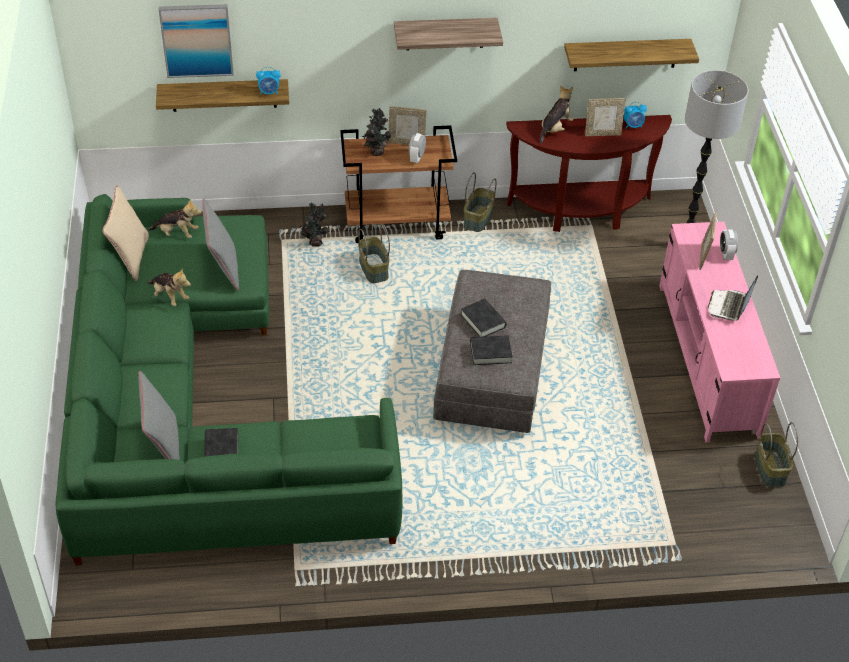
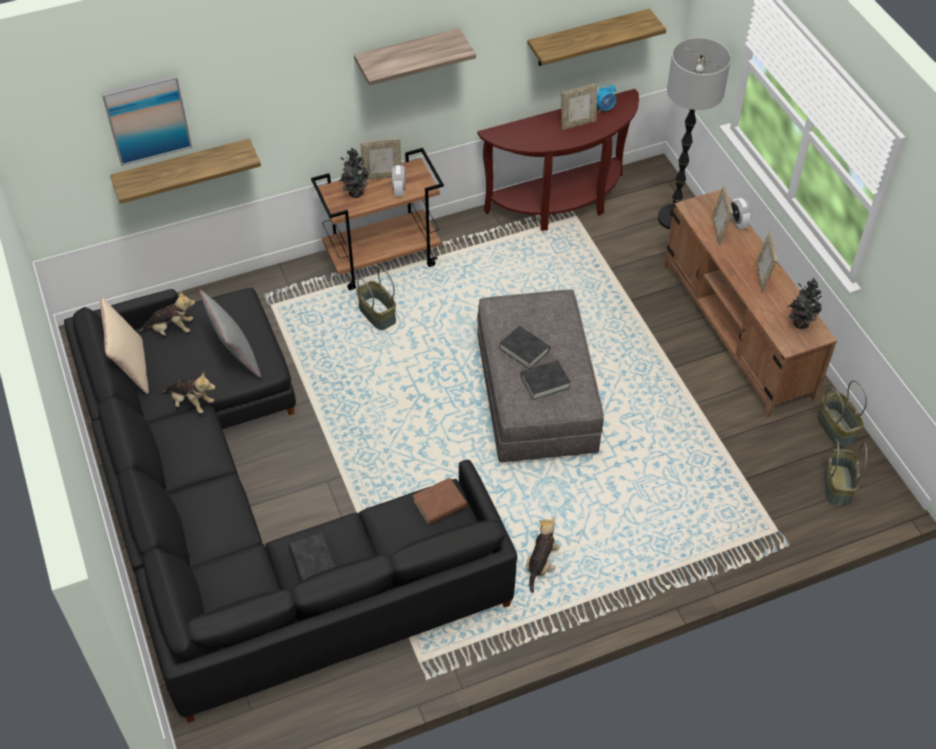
camera: 15 degrees left, 5 degrees up
(163, 446) = (248, 573): grey pillow -> none
(194, 411) = (250, 516): green sofa -> black sofa
(269, 92) = (236, 157): alarm clock -> none
(315, 242) = (306, 299): potted plant -> potted plant (799, 322)
(352, 432) = (439, 504): none -> brown book
(478, 219) = (463, 235): basket -> basket (838, 486)
(555, 129) = (529, 128): plush toy -> plush toy (541, 563)
(707, 359) = (737, 330): pink tv stand -> brown tv stand
(729, 306) = (762, 277): laptop -> picture frame

